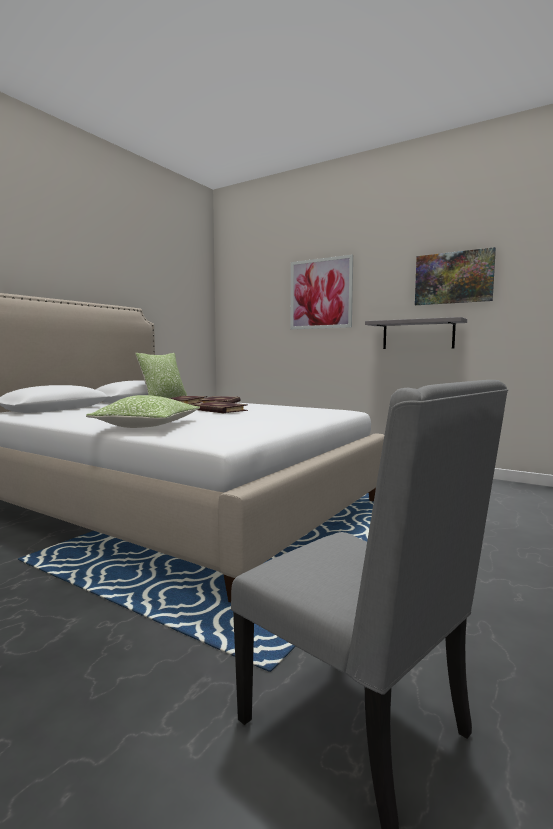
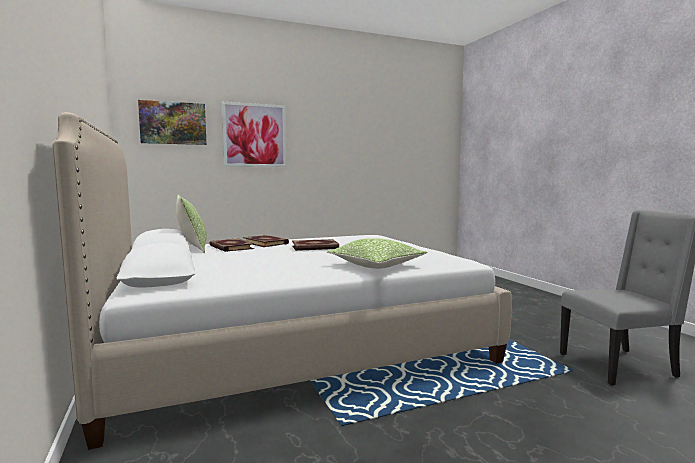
camera: 55 degrees left, 0 degrees up
(418, 334) = (338, 174): grey shelf -> none
(453, 278) = (360, 135): picture -> picture (173, 123)

